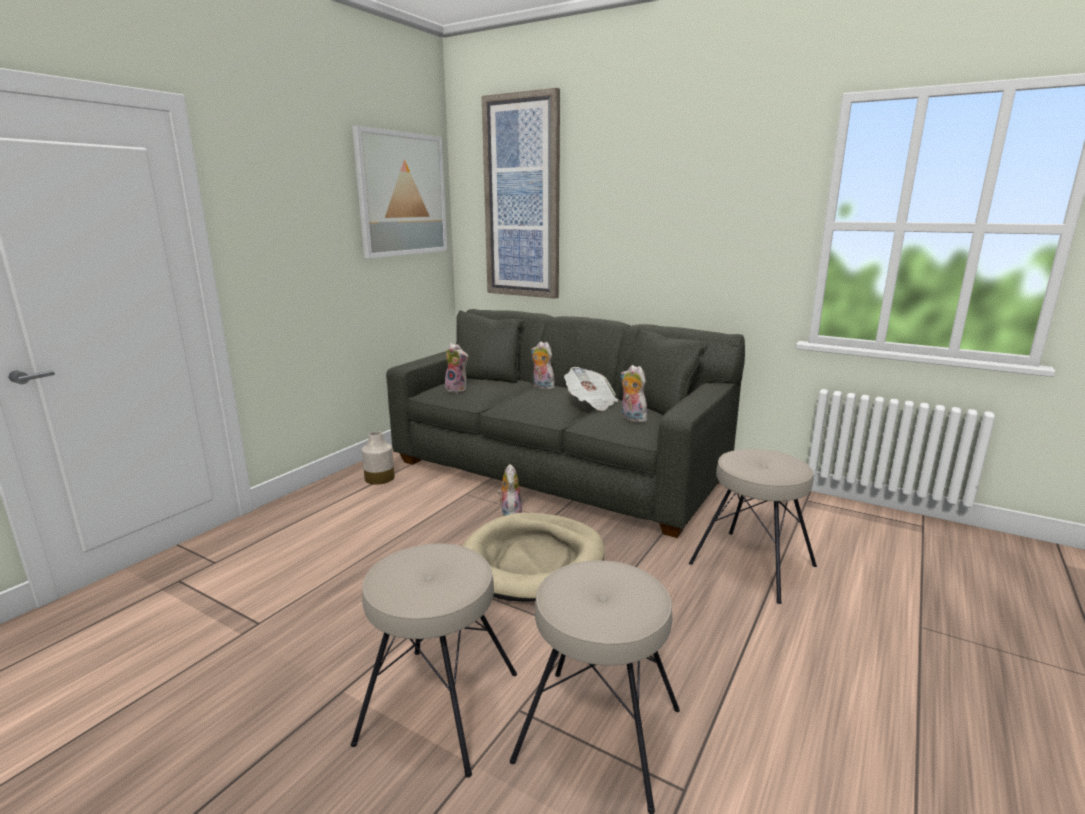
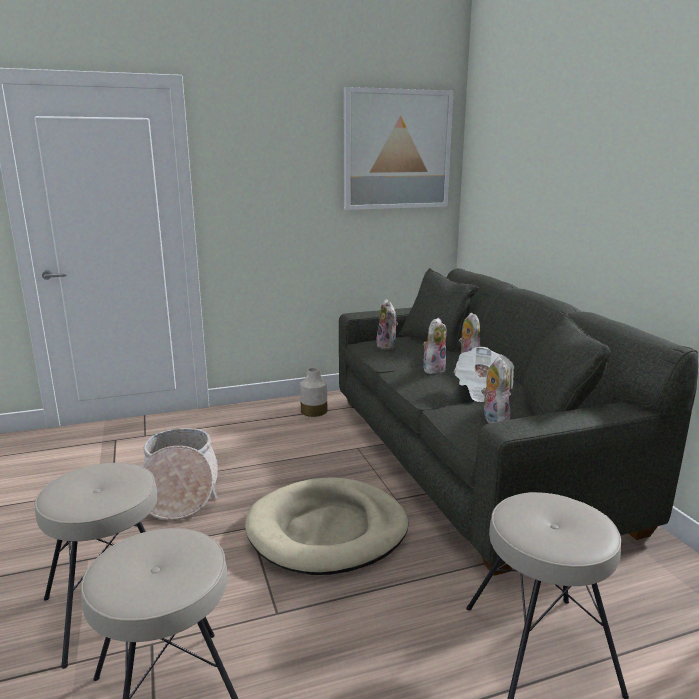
camera: 40 degrees right, 0 degrees up
(348, 592) = (180, 491): none -> basket
(510, 513) = (368, 480): plush toy -> plush toy (433, 369)
(522, 198) = (512, 154): picture -> none

